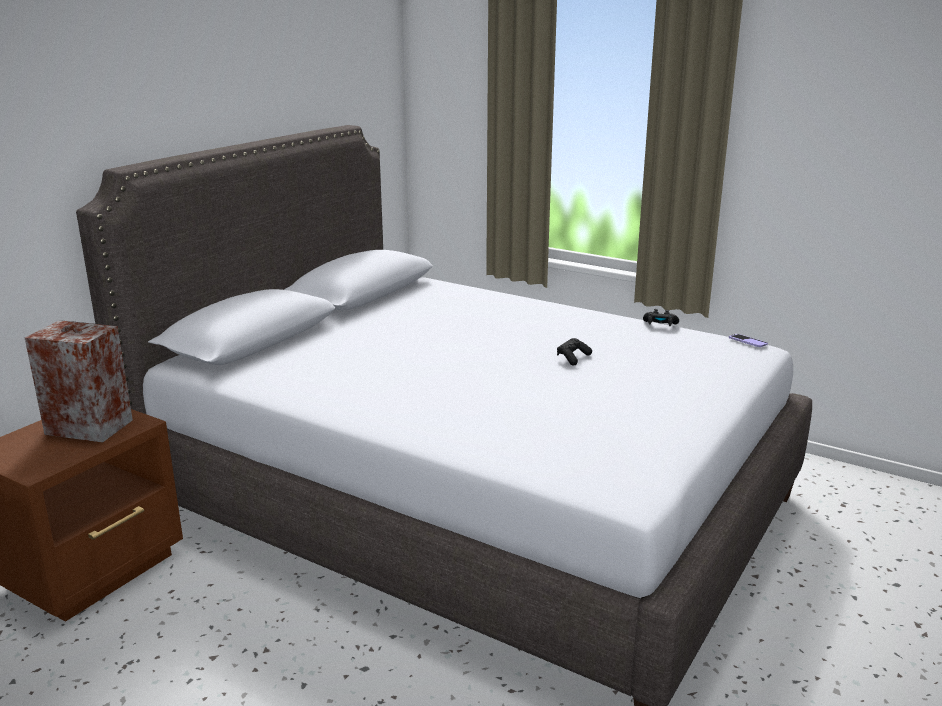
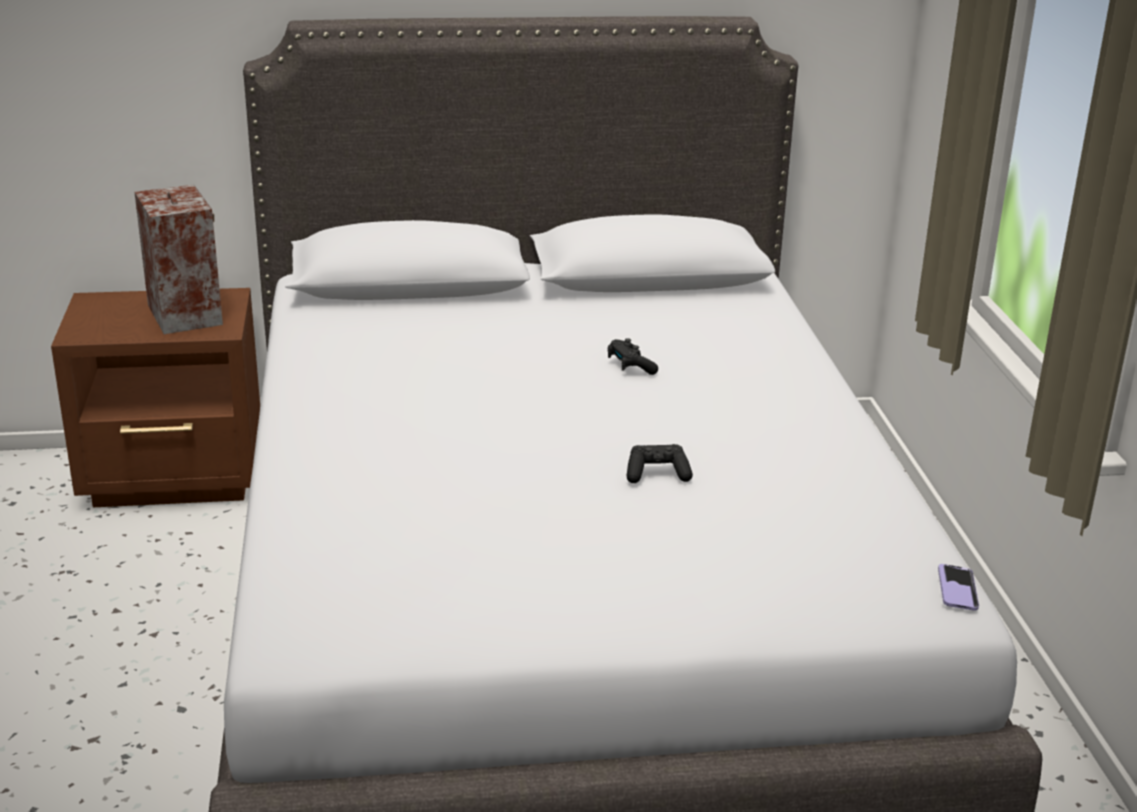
camera: 50 degrees right, 5 degrees up
(660, 325) = (896, 497): black game controller -> black game controller (630, 367)

